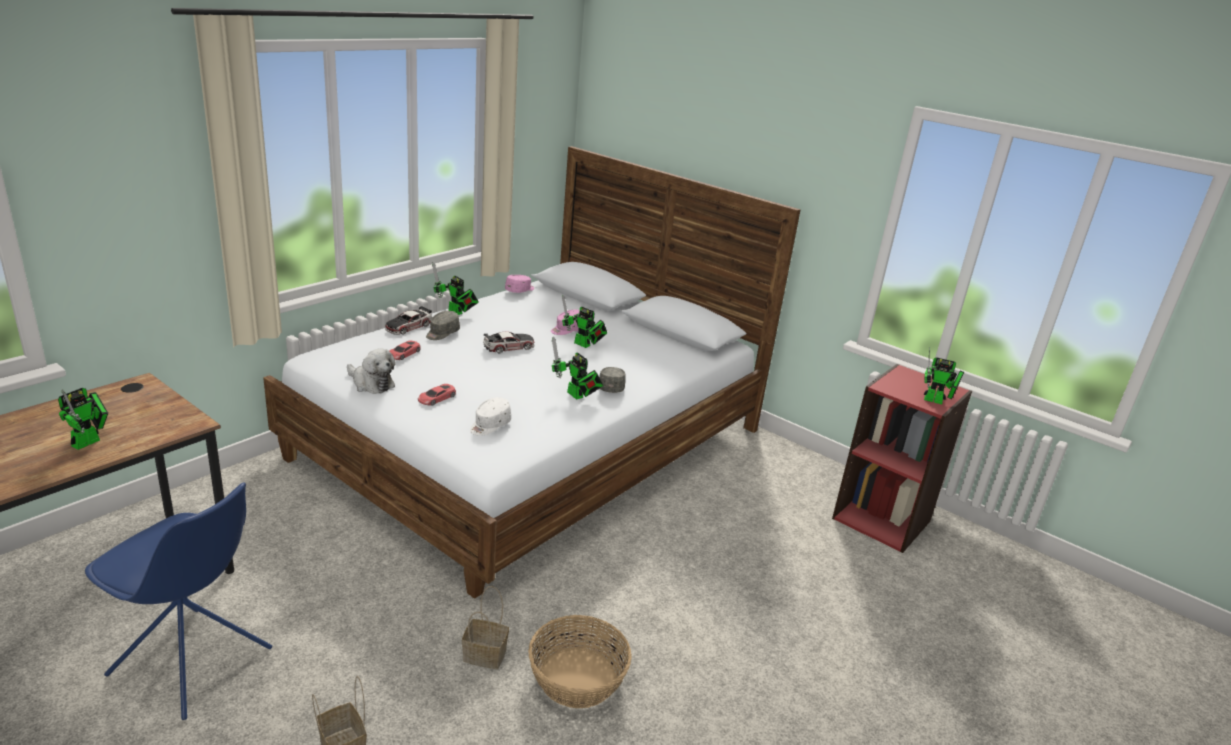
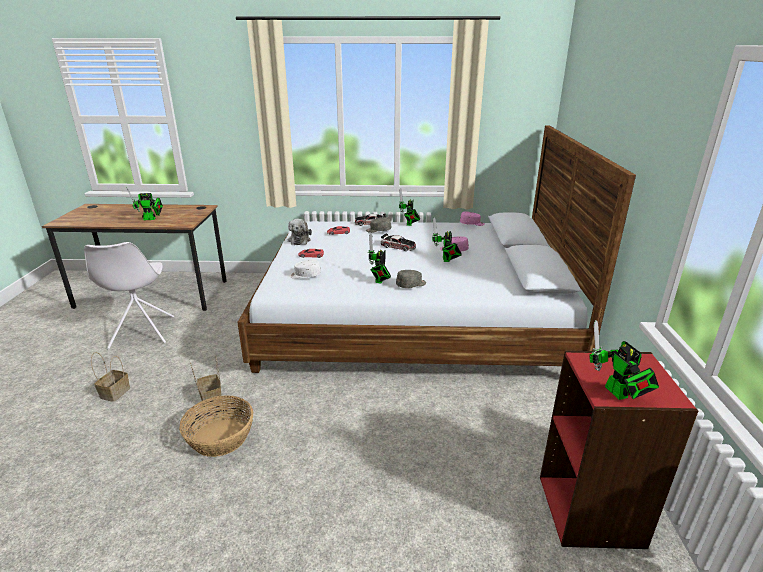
camera: 55 degrees right, 0 degrees up
(193, 663) = (142, 333): blue chair -> white chair

